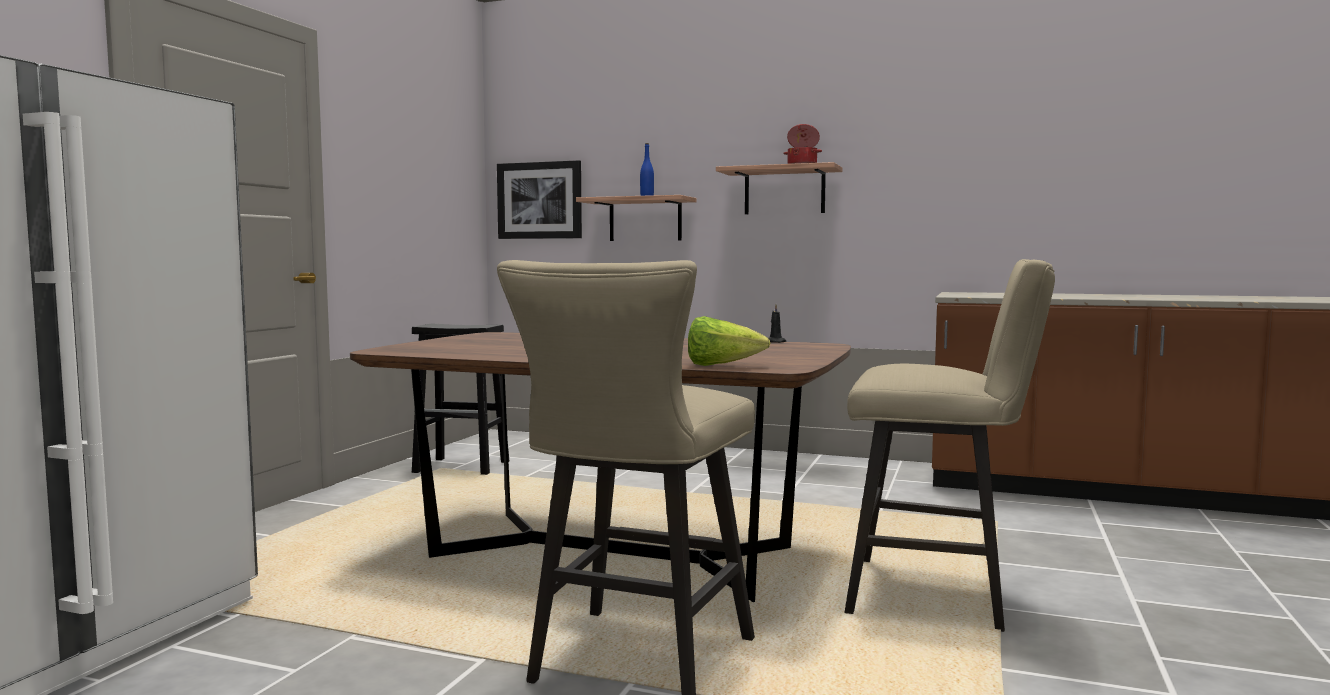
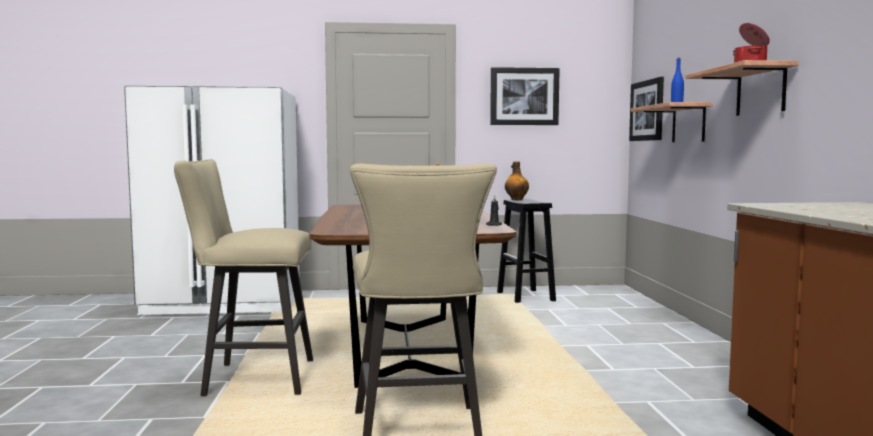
camera: 65 degrees right, 0 degrees up
(397, 167) = (524, 96): none -> picture
(432, 325) = (516, 200): none -> bottle
(721, 366) = (332, 227): lettuce -> none

